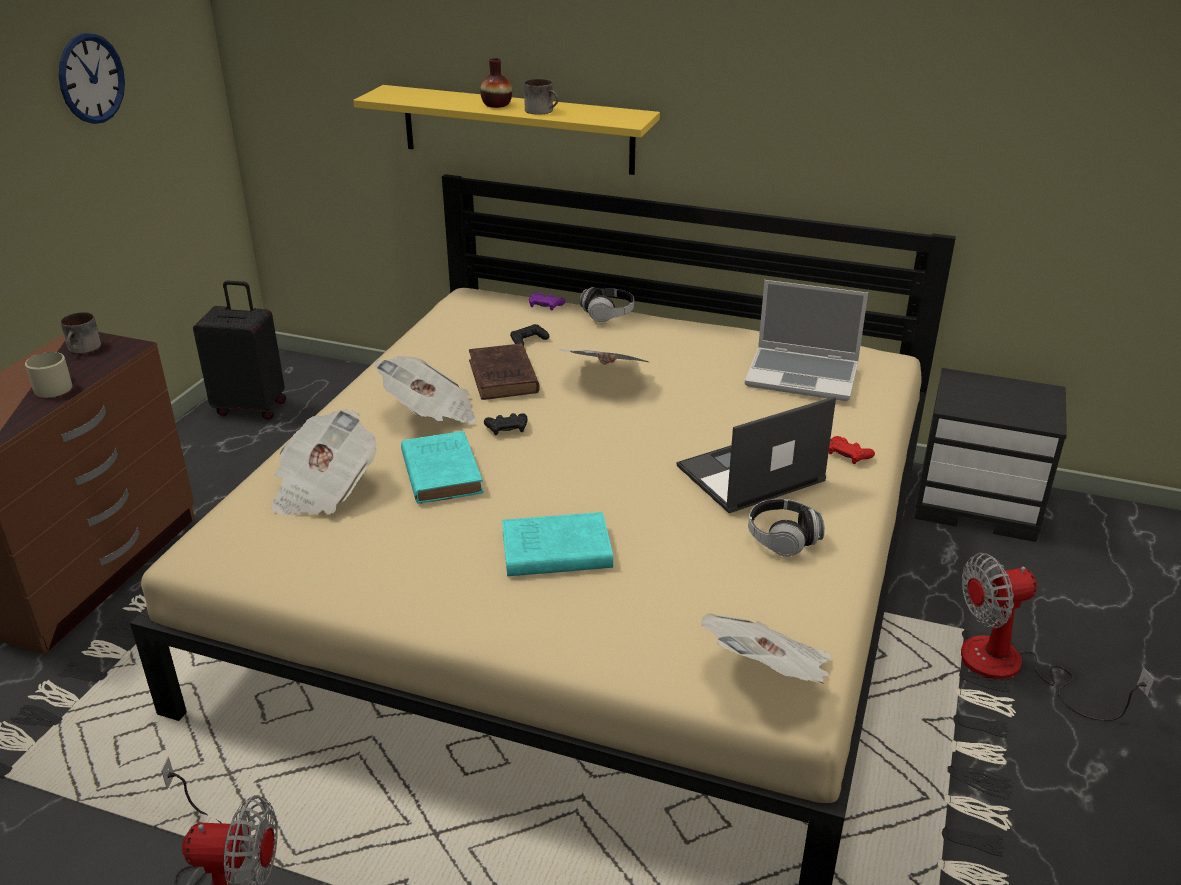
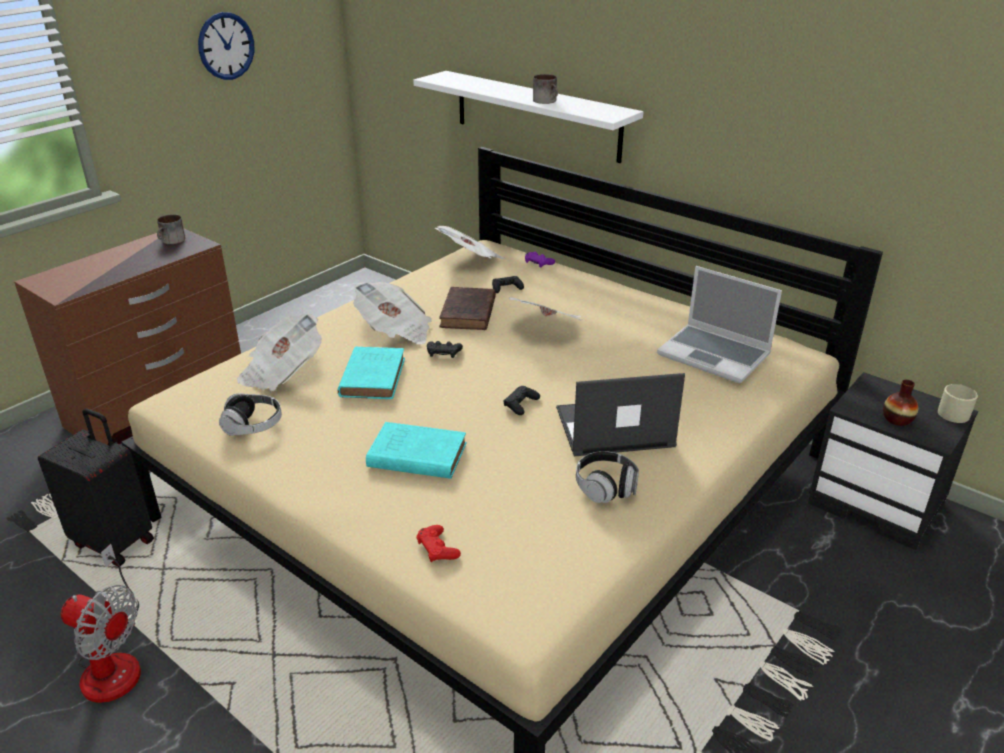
camera: 20 degrees right, 0 degrees up
(56, 386) = (136, 264): beige mug -> beige mug (953, 412)
(251, 407) = (327, 308): black suitcase -> black suitcase (115, 541)
(496, 104) = (516, 93): vase -> vase (897, 419)
(517, 129) = (536, 115): yellow shelf -> white shelf
(608, 314) = (583, 278): headphones -> headphones (253, 426)
(634, 469) = (520, 404): none -> black game controller
(769, 674) = (517, 596): newspaper -> newspaper (470, 259)
(848, 454) = (712, 429): red game controller -> red game controller (437, 548)
(1012, 669) = (827, 658): fan -> none

